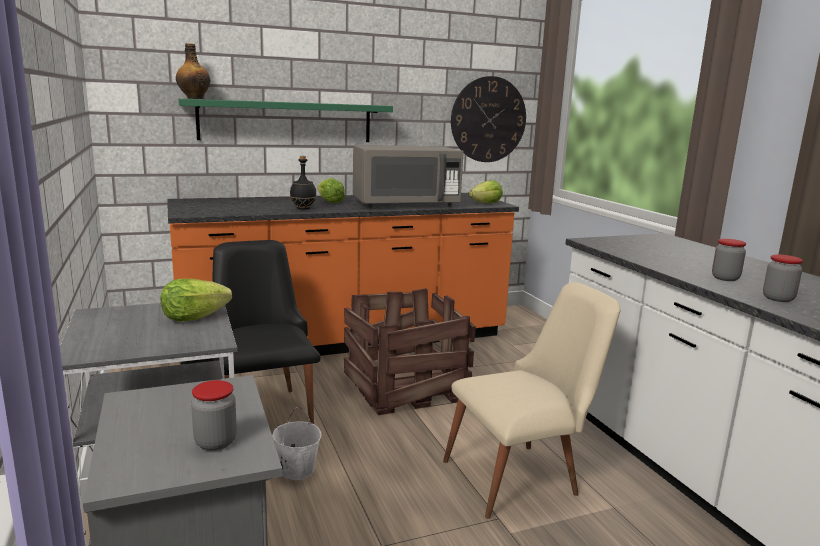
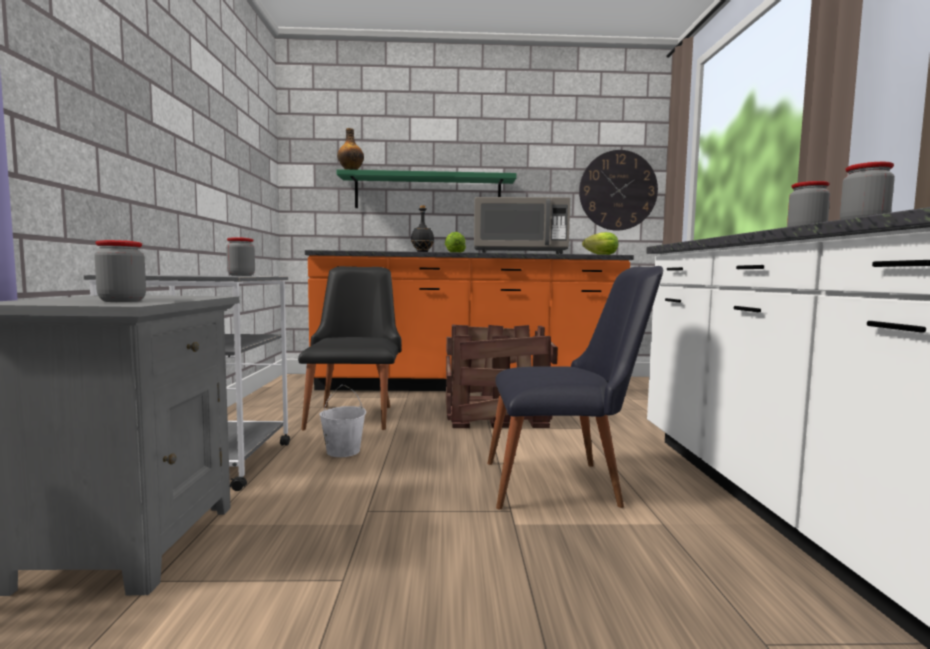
camera: 20 degrees right, 10 degrees down
(193, 318) = (241, 275): lettuce -> jar
(522, 477) = (565, 485): beige chair -> black chair

